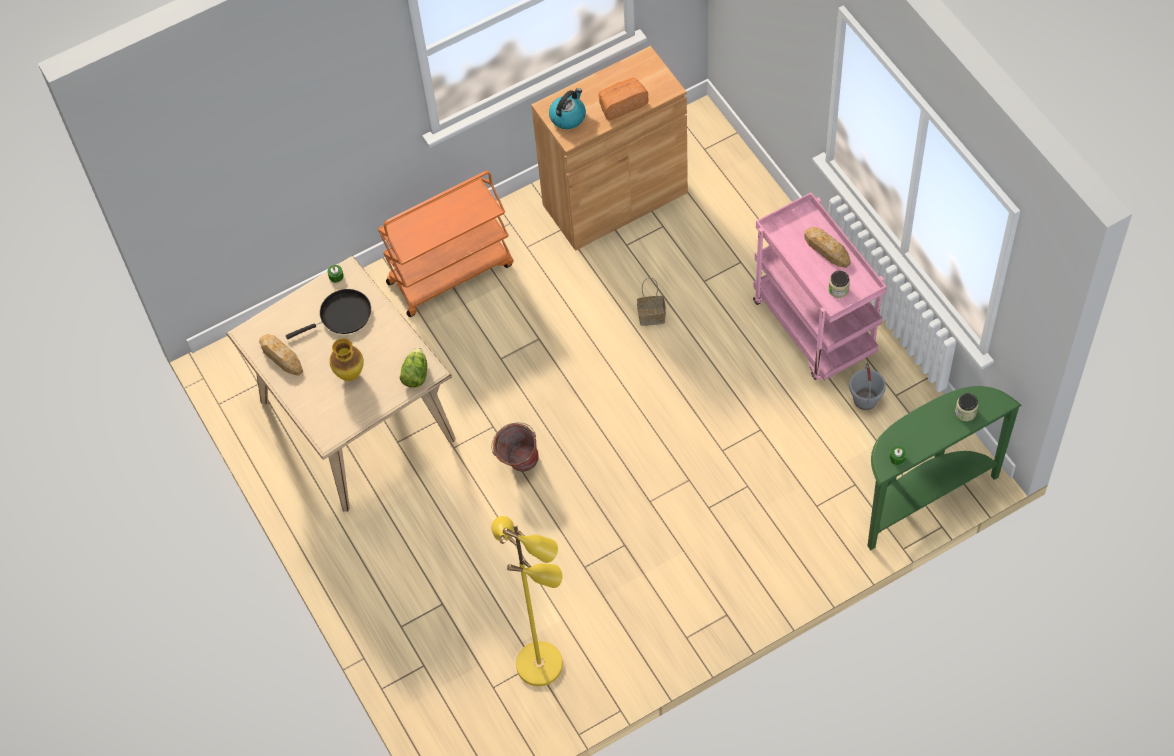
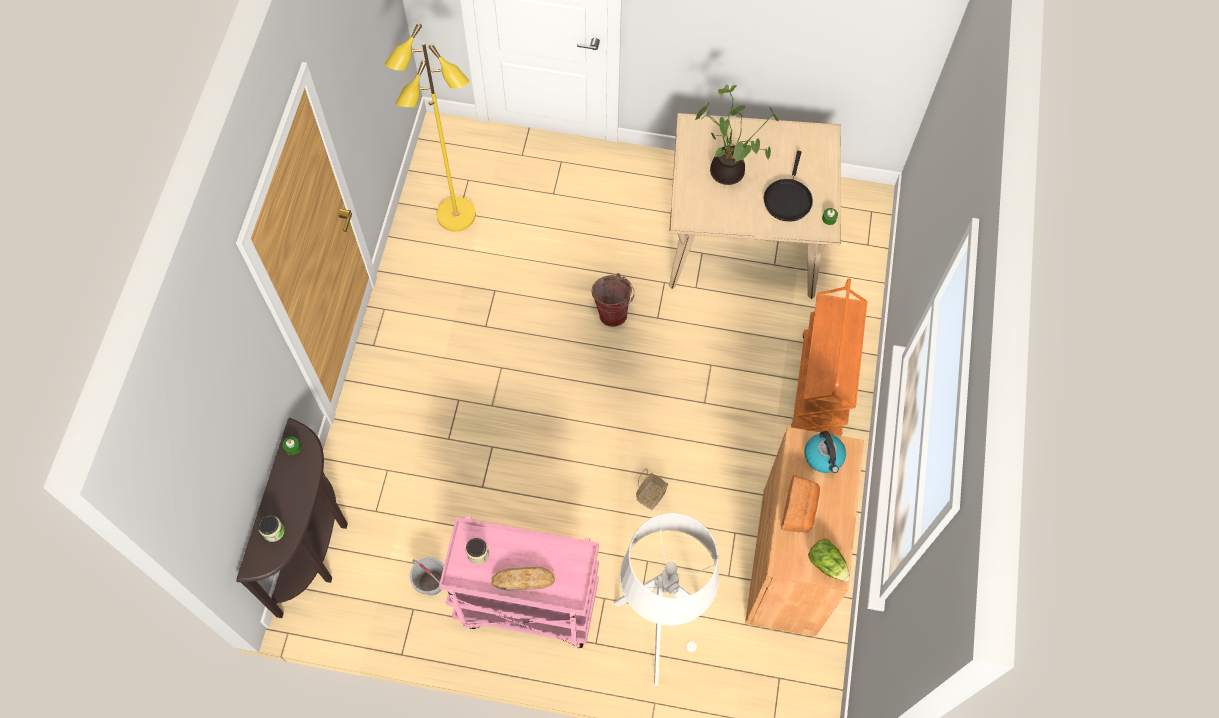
camera: 125 degrees right, 5 degrees up
(281, 357) = (786, 141): bread -> none
(350, 375) = (729, 170): vase -> potted plant
(415, 374) = (691, 208): lettuce -> lettuce (827, 563)
(748, 237) = (658, 632): none -> white floor lamp
(922, 498) = (318, 547): green console table -> brown console table

